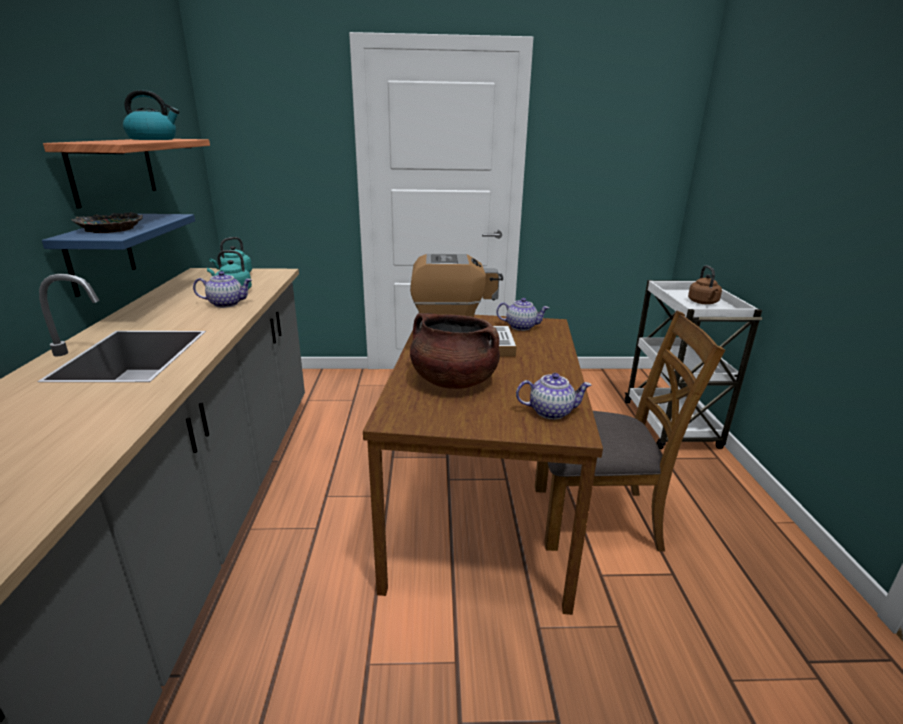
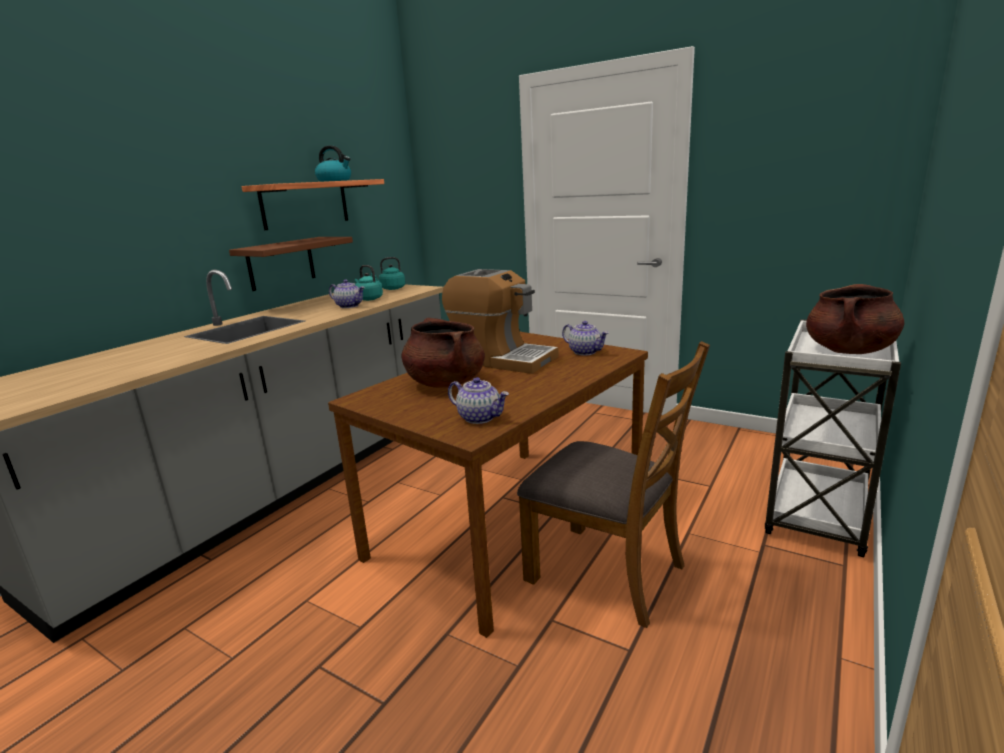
camera: 35 degrees right, 5 degrees down
(100, 254) = (281, 263): blue shelf -> brown shelf
(110, 229) = (276, 244): bowl -> none
(703, 302) = (849, 351): brown kettle -> brown cooking pot

